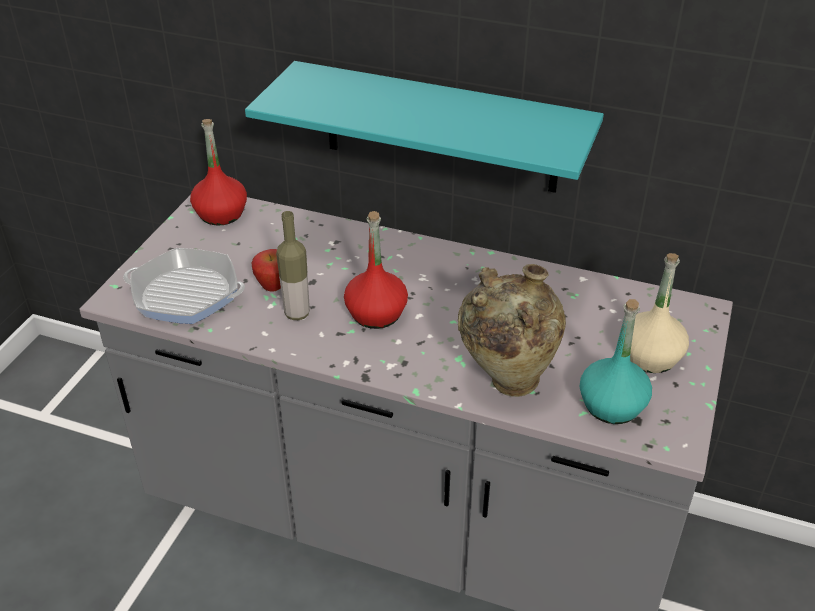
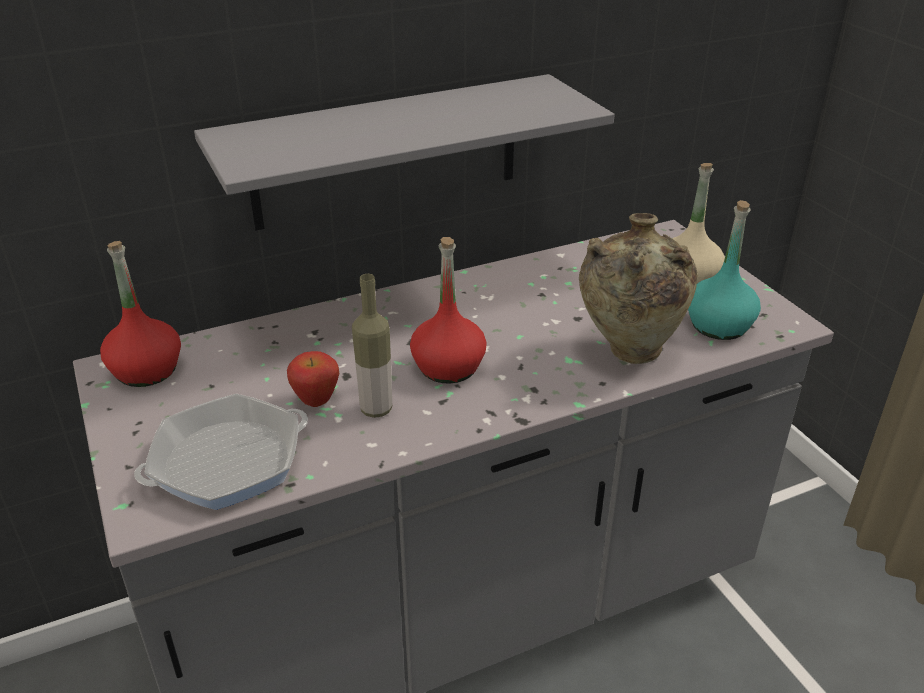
camera: 45 degrees left, 5 degrees down
(441, 128) = (387, 152): turquoise shelf -> grey shelf

